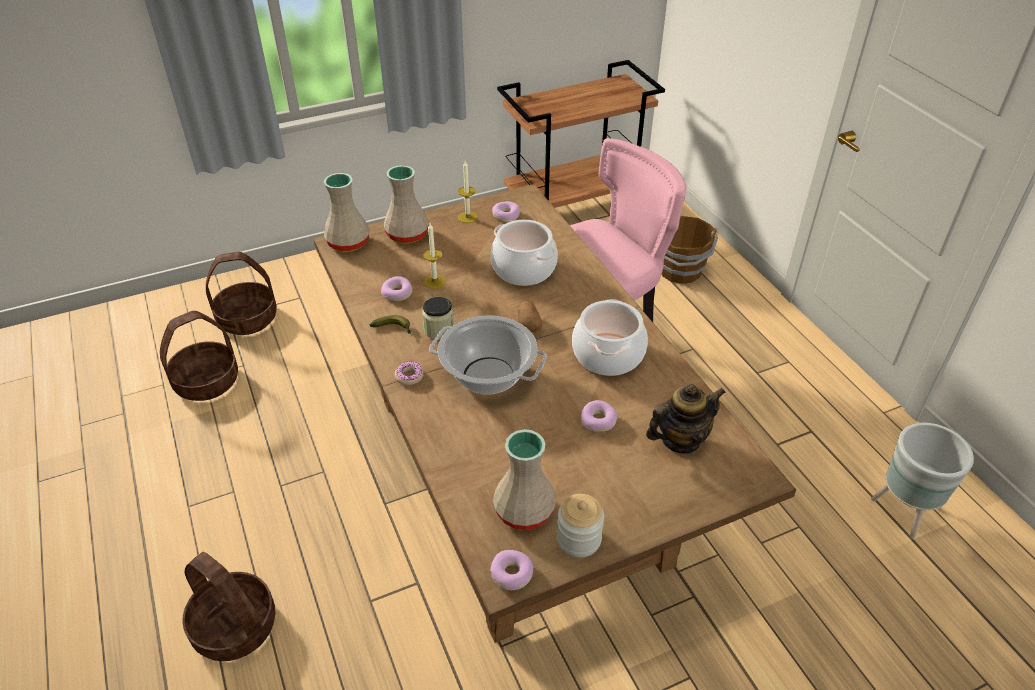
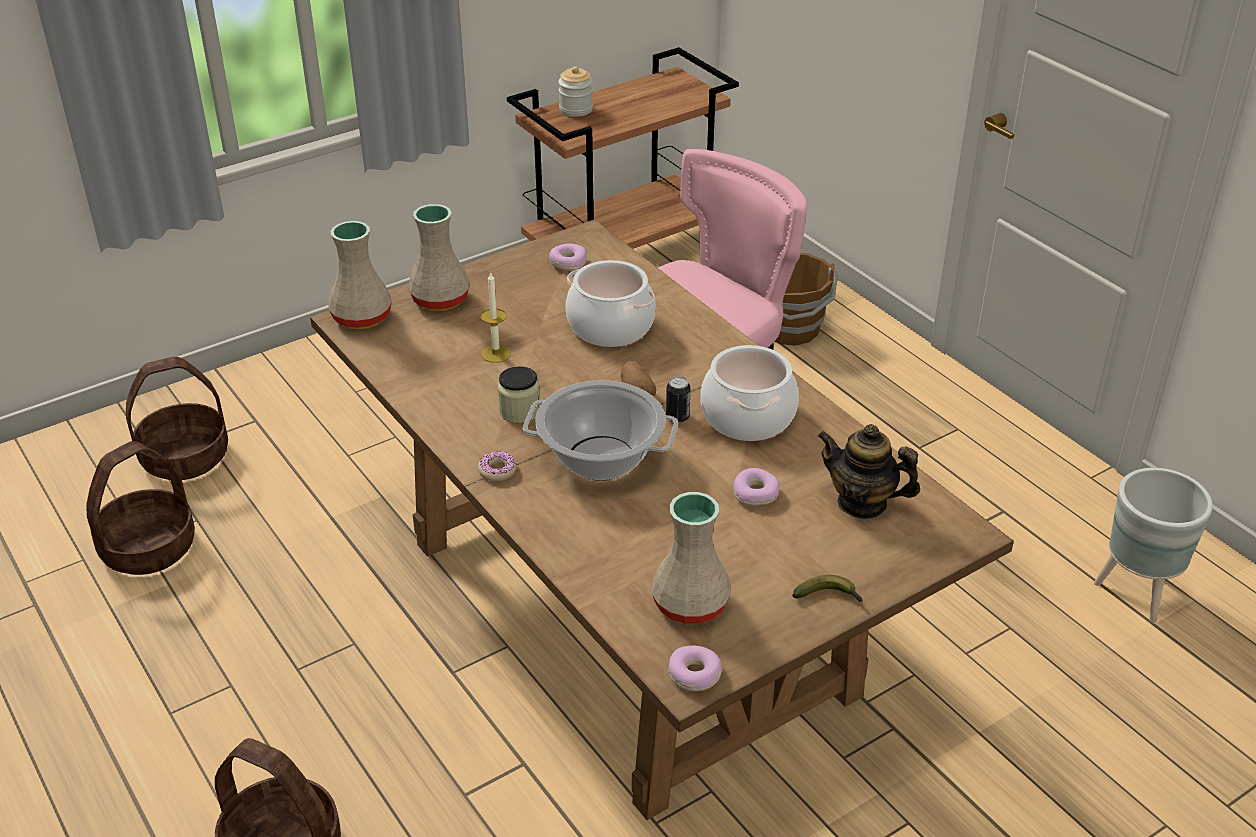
camera: 10 degrees left, 5 degrees down
(394, 329) = (459, 416): banana -> banana (829, 596)
(397, 293) = (450, 373): donut -> none
(468, 217) = (516, 269): candle -> none
(554, 348) = (677, 417): none -> can
(579, 539) = (766, 627): jar -> jar (576, 109)
(680, 439) = (862, 503): teapot -> teapot turned 120 degrees counterclockwise

